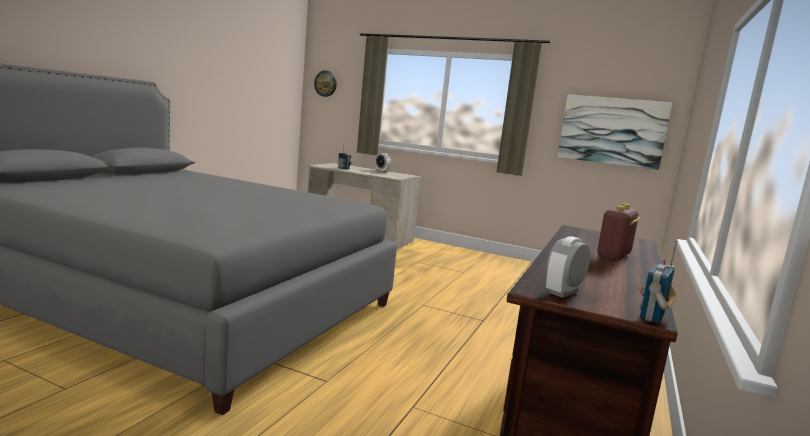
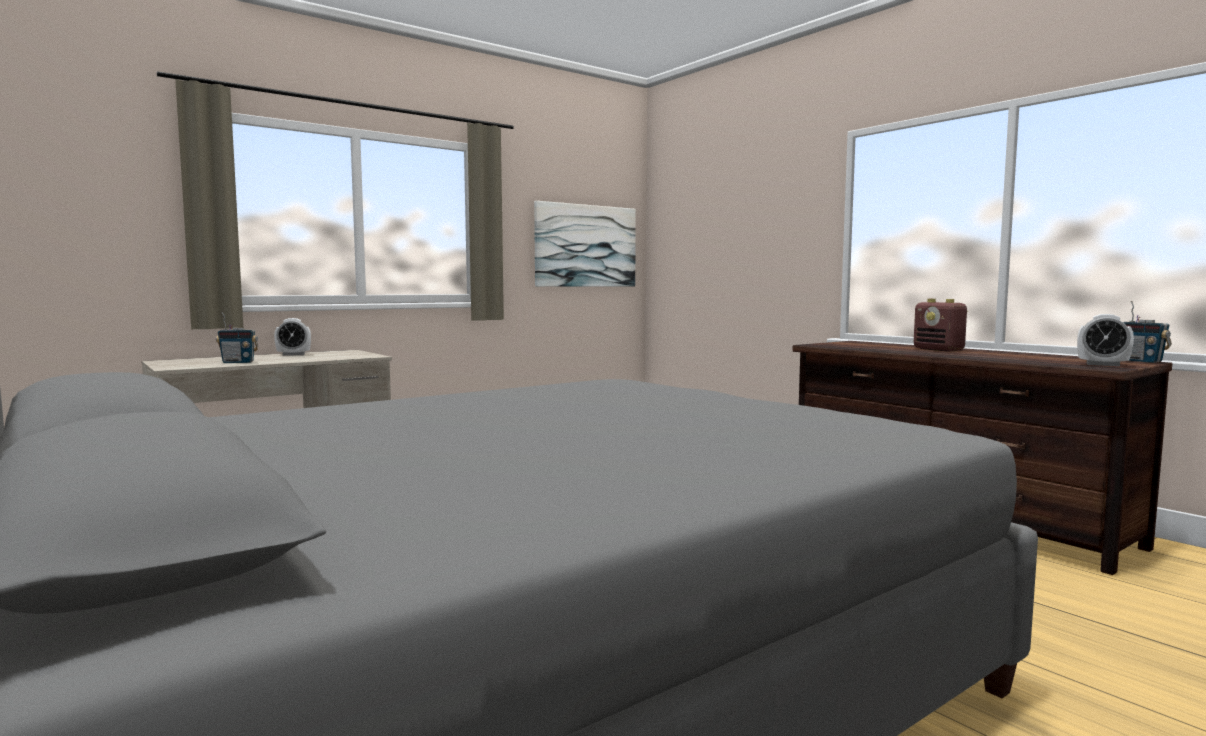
camera: 60 degrees left, 5 degrees down
(325, 83) = (49, 179): wall clock -> none
(563, 292) = (1102, 364): alarm clock -> alarm clock turned 45 degrees counterclockwise

